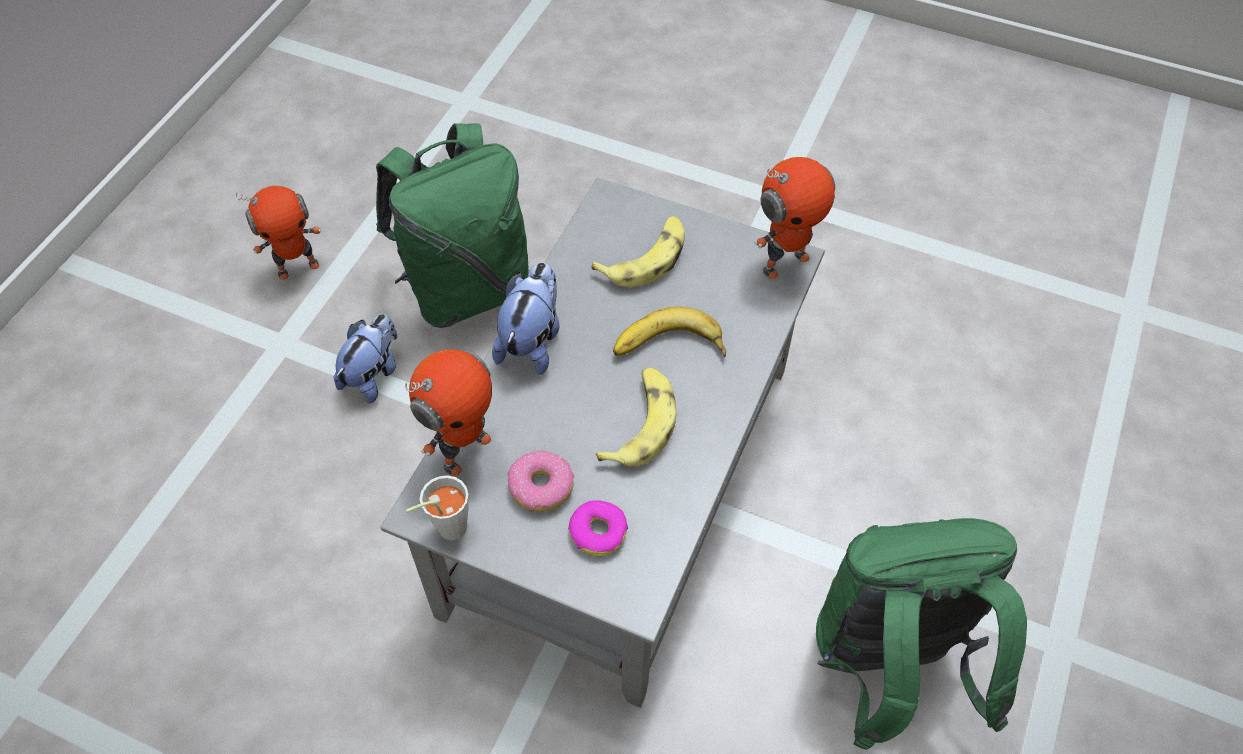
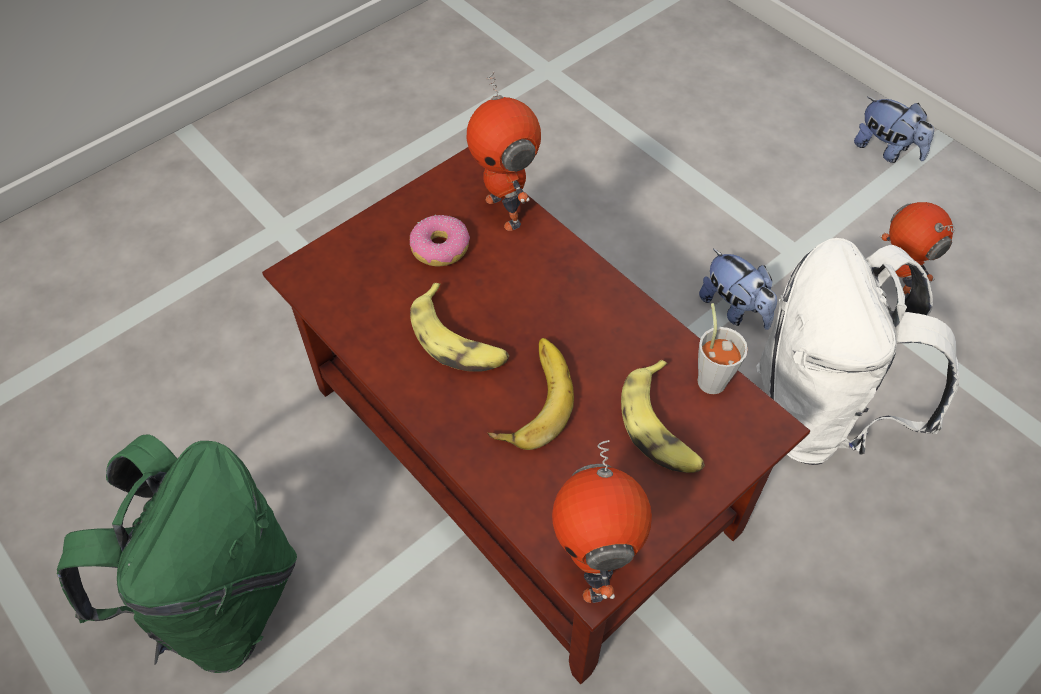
camera: 115 degrees right, 0 degrees up
(298, 267) = (891, 285): toy robot -> toy robot turned 150 degrees clockwise
(446, 529) = (441, 180): grey cup -> grey cup (710, 376)
(467, 288) = (818, 413): green backpack -> white backpack
(532, 340) = (598, 292): plush toy -> plush toy (886, 150)
(598, 532) = (374, 270): donut -> none
(621, 483) = (524, 460): grey coffee table -> brown coffee table

